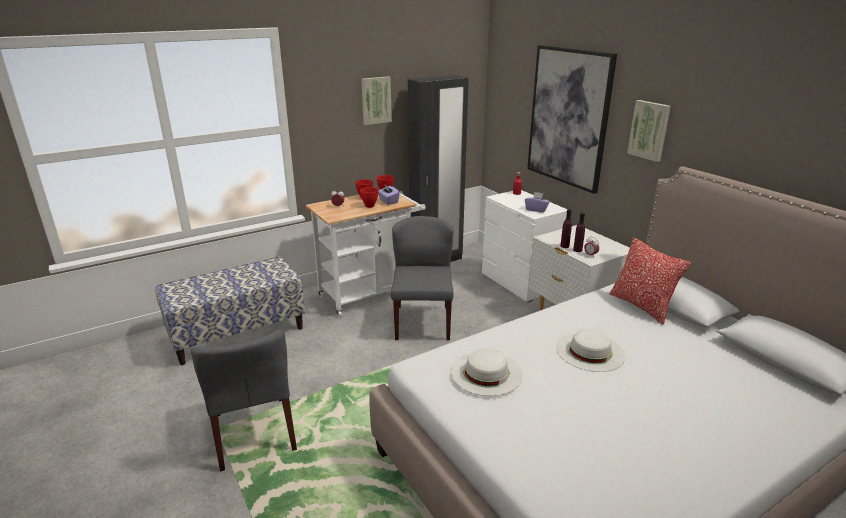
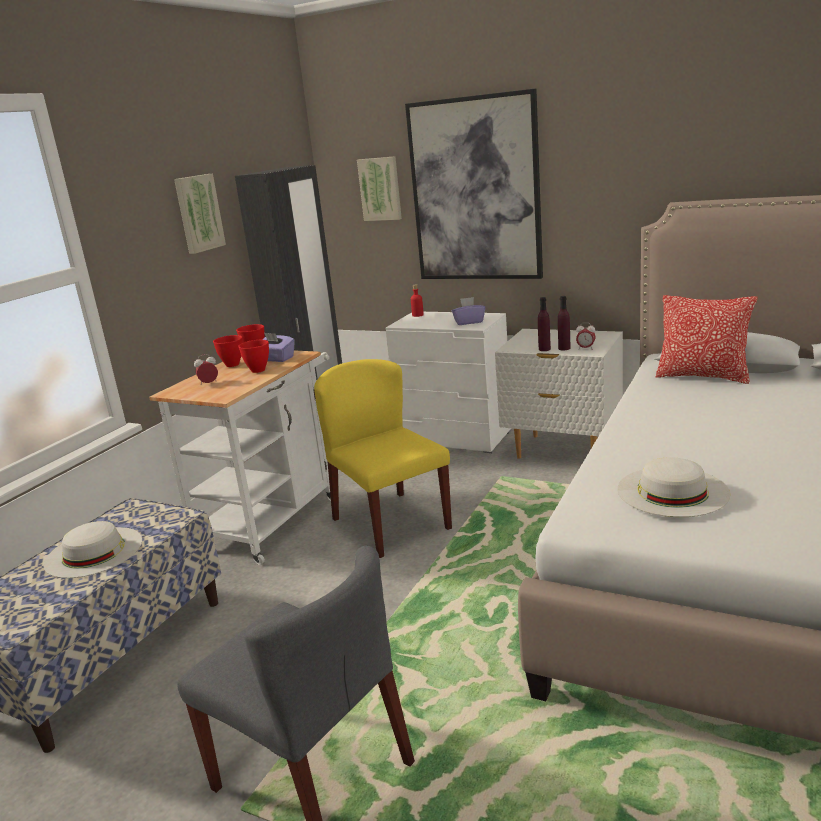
camera: 30 degrees left, 5 degrees down
(422, 322) = (390, 523): grey chair -> yellow chair
(590, 351) = (731, 429): white hat -> white hat (94, 552)
(649, 130) = (606, 173): picture -> picture (380, 189)

